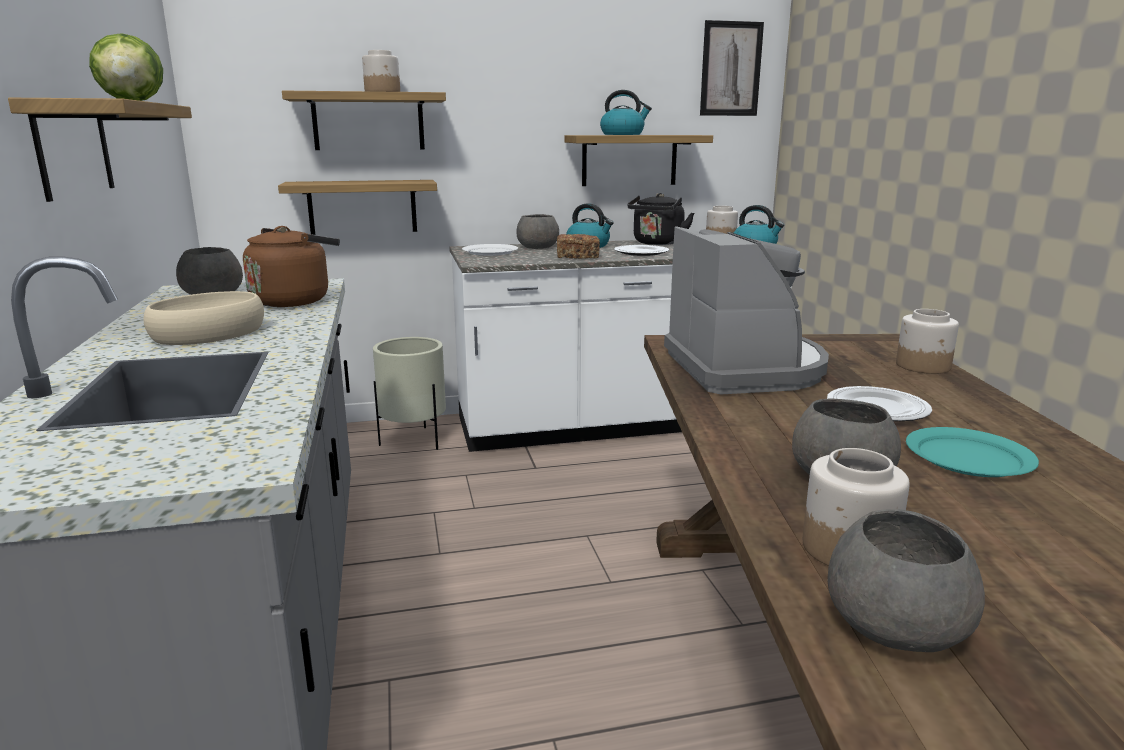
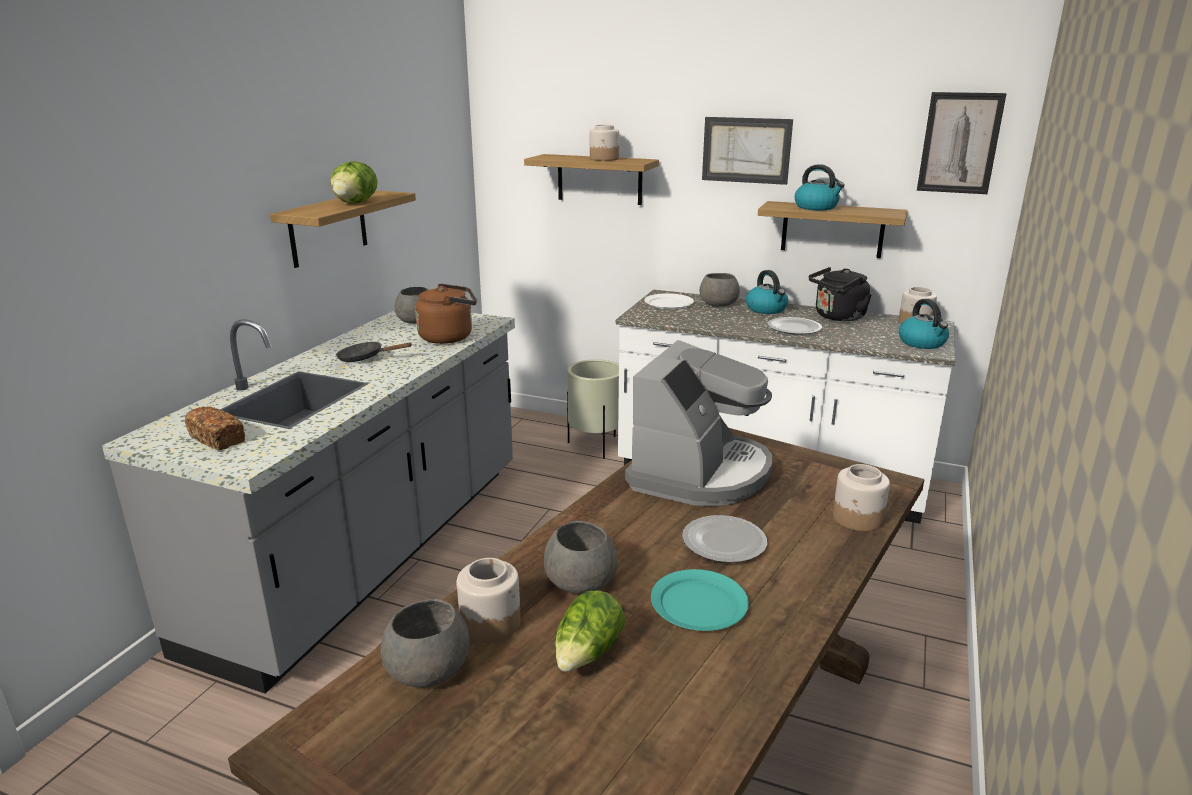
camera: 35 degrees right, 5 degrees up
(209, 333) = (365, 358): beige bowl -> black frying pan
(362, 207) = (590, 247): shelf -> none
(538, 81) = (746, 150): none -> picture
(578, 257) = (727, 324): bread -> bread (217, 439)
(990, 533) = (588, 653): none -> lettuce

